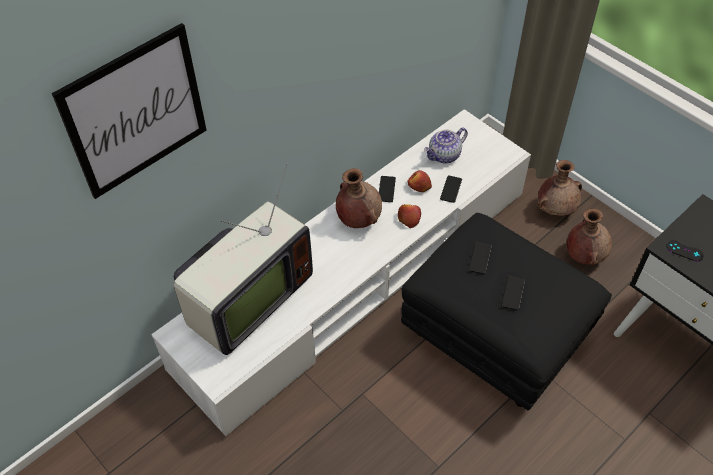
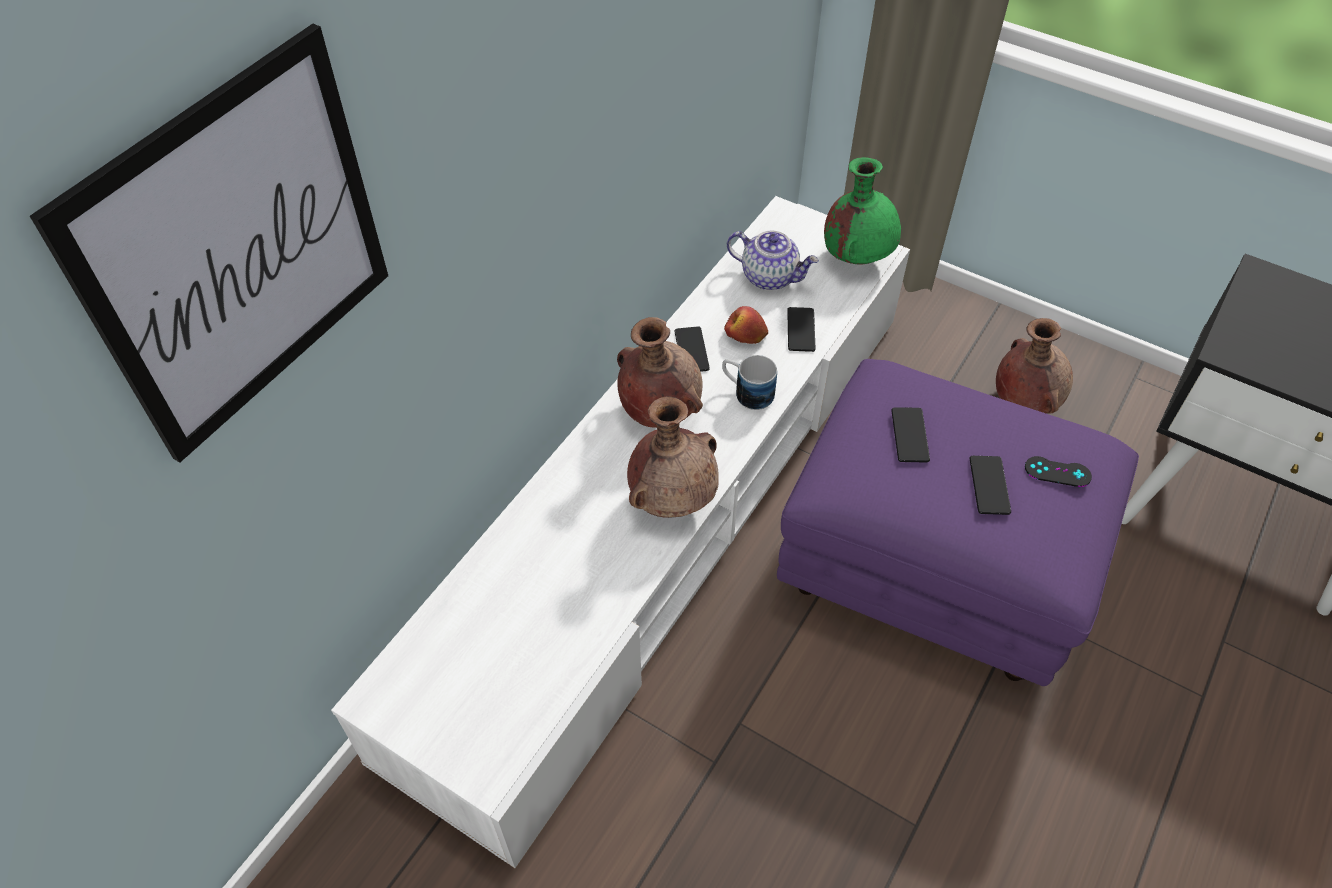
camera: 15 degrees left, 0 degrees up
(245, 301) = (499, 603): television -> none
(409, 218) = (746, 392): apple -> mug
(444, 156) = (770, 276): teapot -> teapot turned 105 degrees counterclockwise
(496, 338) = (935, 570): black ottoman -> purple ottoman
(498, 153) = (857, 256): none -> green vase
(556, 209) = (953, 336): brown vase -> brown vase (673, 498)
(684, 251) = (1261, 352): black game controller -> black game controller (1057, 472)

